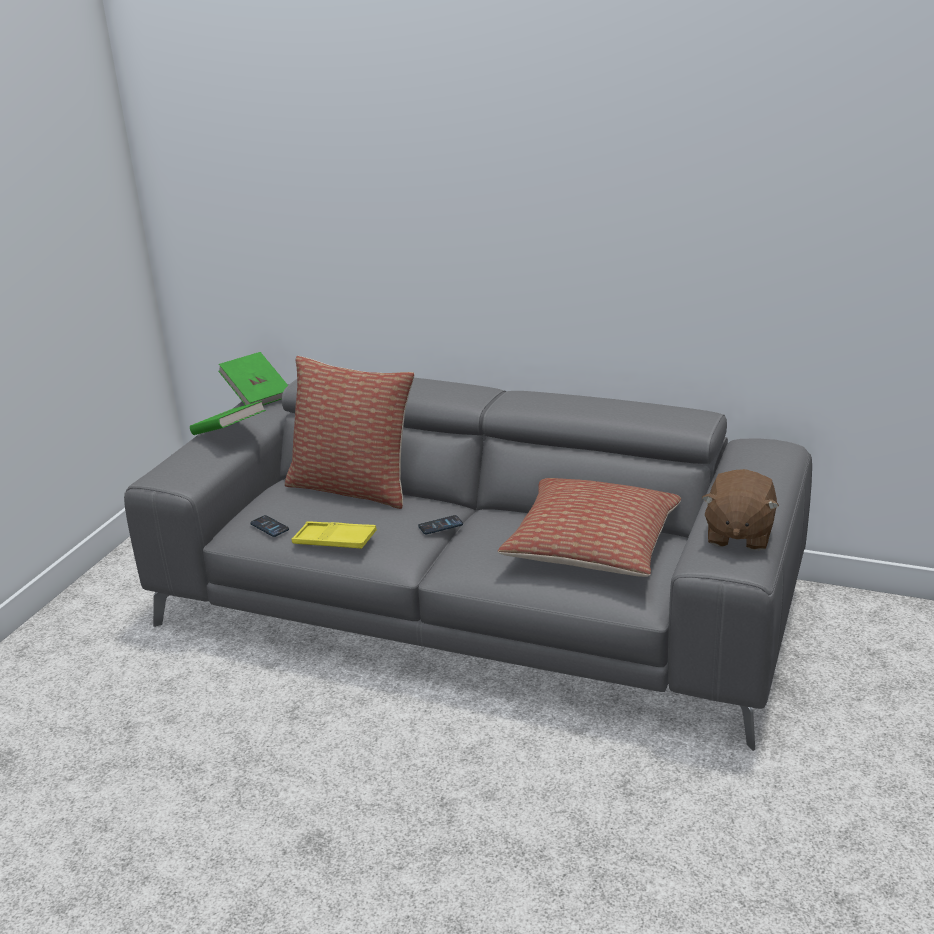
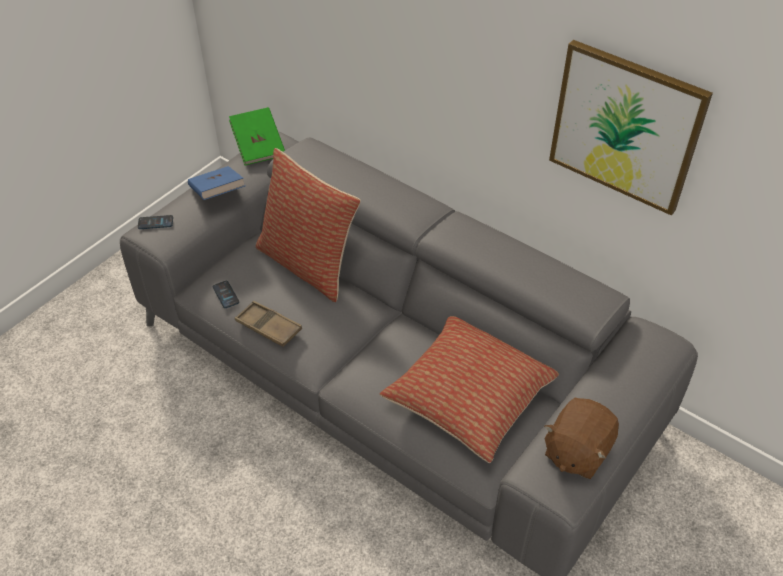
camera: 15 degrees right, 20 degrees up
(229, 434) = (218, 194): green book -> blue book
(334, 541) = (268, 327): yellow tray -> brown tray
(440, 525) = (358, 333): phone -> phone (155, 222)
(678, 220) = (625, 127): none -> picture

